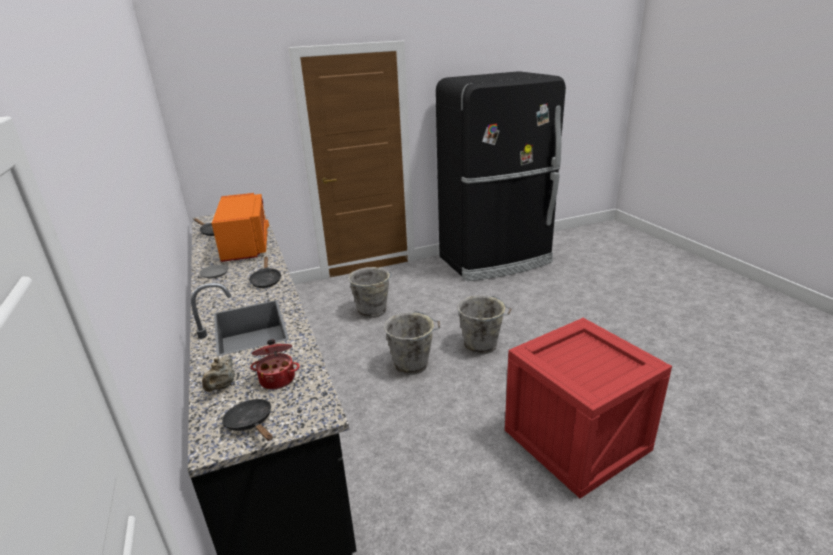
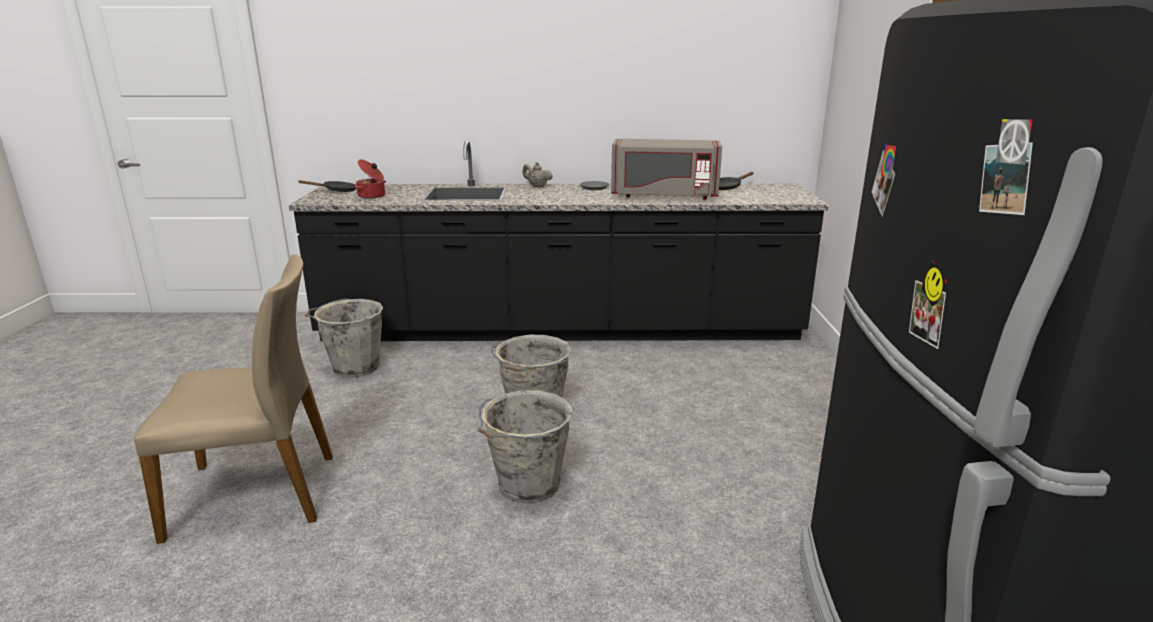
camera: 110 degrees right, 5 degrees down
(222, 386) = (390, 188): beige teapot -> beige teapot (537, 186)
(246, 245) = (664, 196): orange microwave -> grey microwave
(266, 281) = (550, 198): black frying pan -> none
(372, 311) = (710, 409): grey bucket -> grey bucket (354, 367)
(576, 438) = (256, 494): crate -> beige chair

